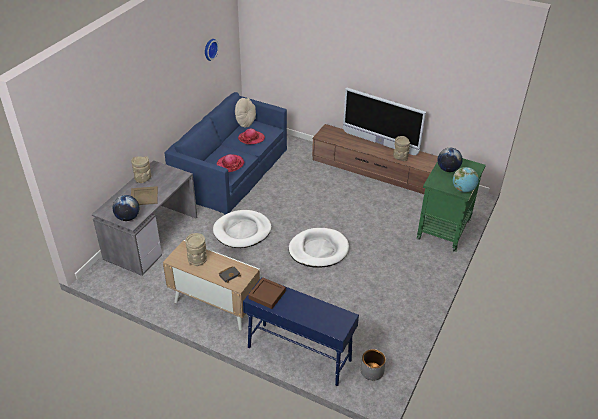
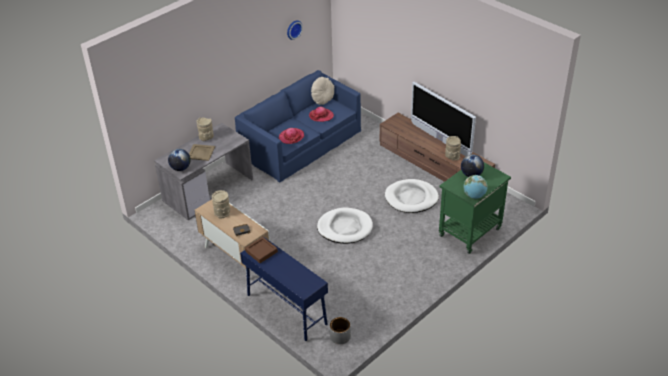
camera: 20 degrees right, 0 degrees up
(242, 231) = (286, 199): white dog bed -> white dog bed (411, 198)

